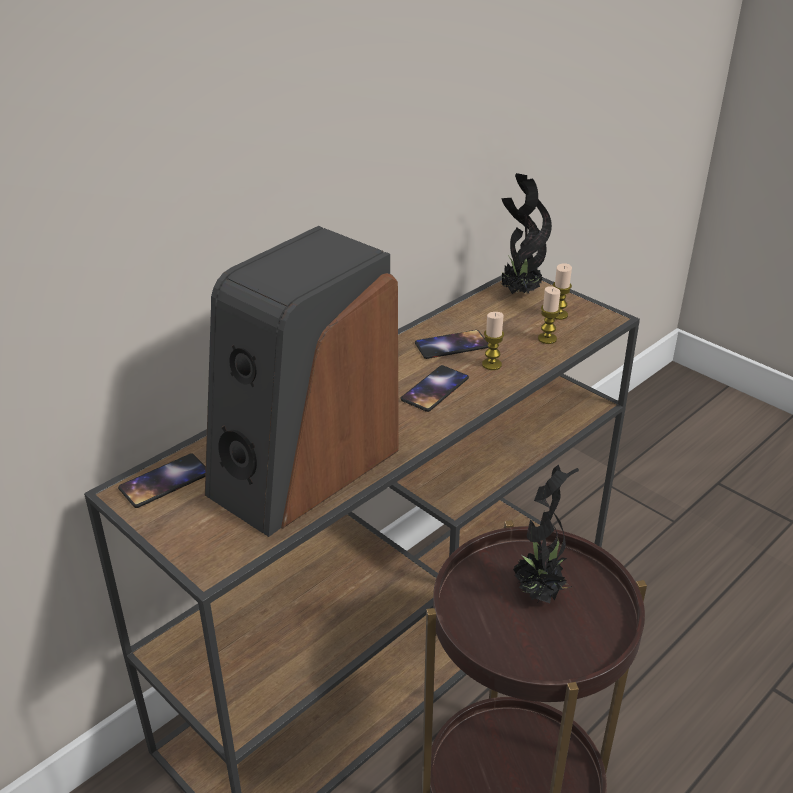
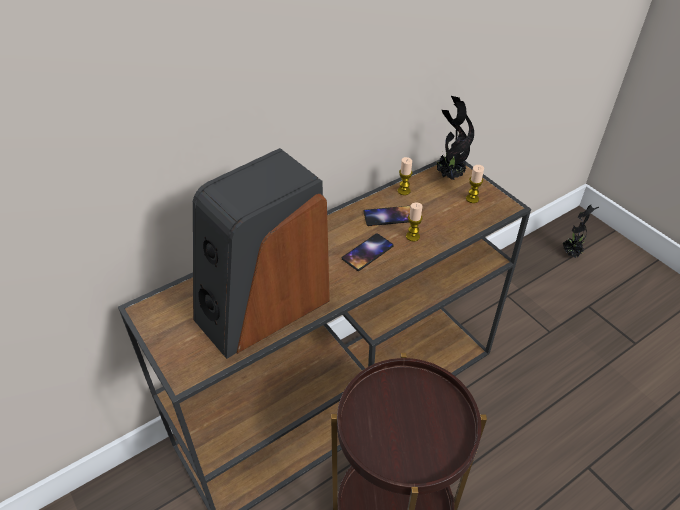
camera: 10 degrees right, 10 degrees up
(165, 481) = (170, 304): phone -> none
(540, 593) = (413, 410): potted plant -> potted plant (571, 254)
(547, 339) = (458, 219): candle -> candle (404, 191)

